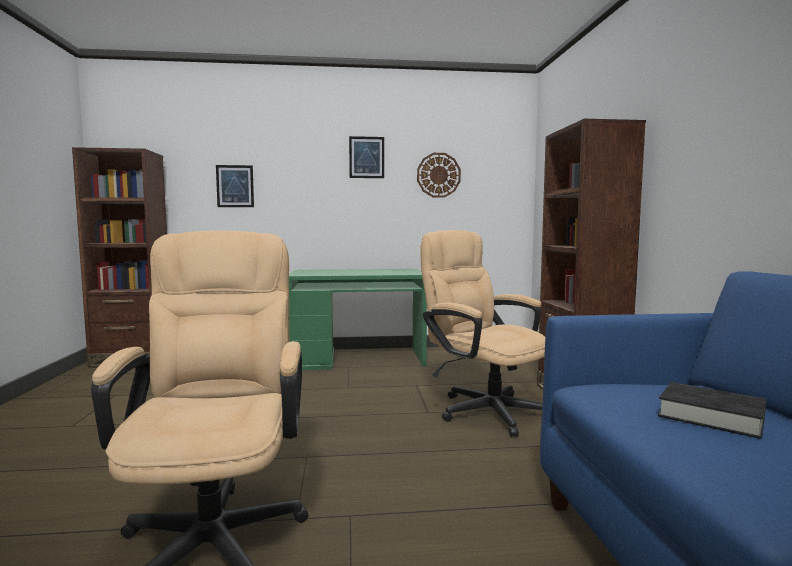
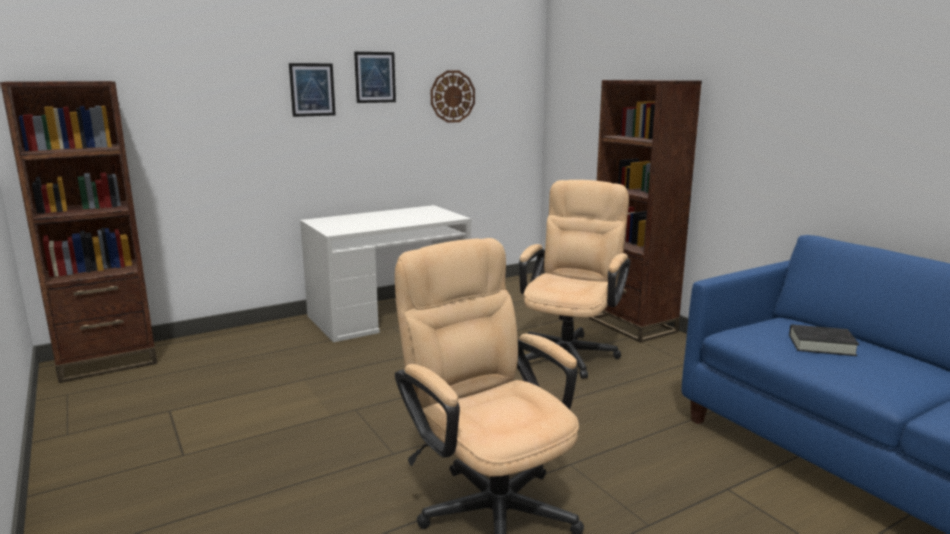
camera: 25 degrees left, 10 degrees up
(235, 186) = (215, 119): picture -> picture (312, 89)
(357, 358) = (389, 315): green desk -> white desk
(484, 409) = (570, 351): beige office chair -> beige office chair turned 90 degrees clockwise

